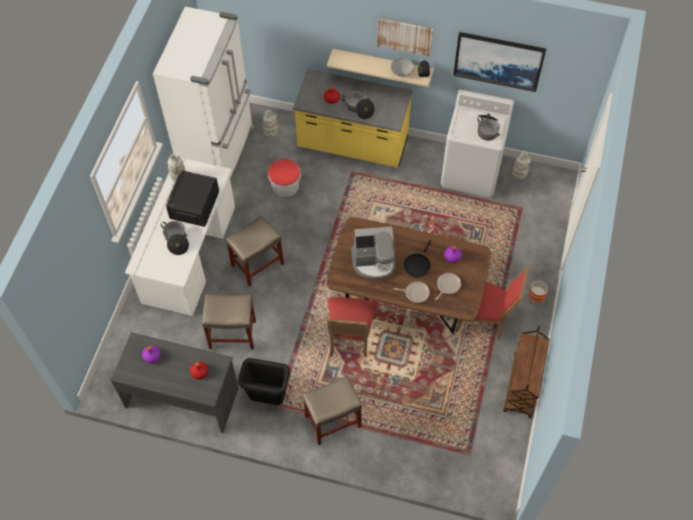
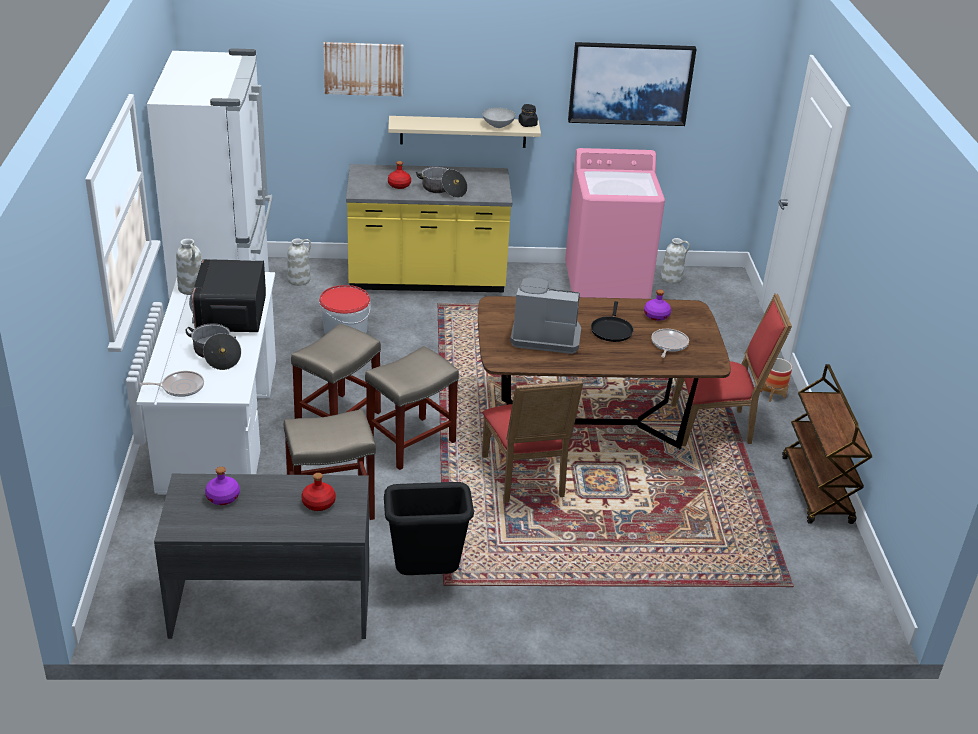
camera: 20 degrees left, 25 degrees down
(332, 421) = (550, 587): beige stool -> beige stool (410, 443)
(374, 262) = (545, 335): coffee machine -> coffee machine turned 150 degrees counterclockwise
(405, 36) = (497, 67): picture -> picture (363, 68)
(415, 293) = (626, 358): frying pan -> frying pan (180, 387)
(471, 172) = (607, 285): white washing machine -> pink washing machine
(487, 129) = (633, 184): cooking pot -> none

